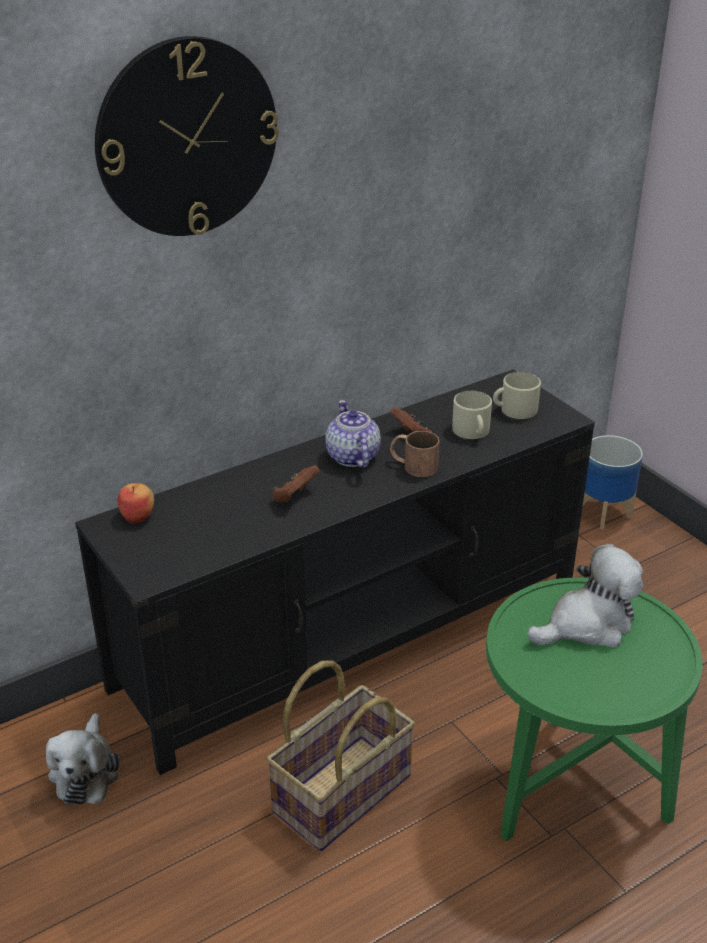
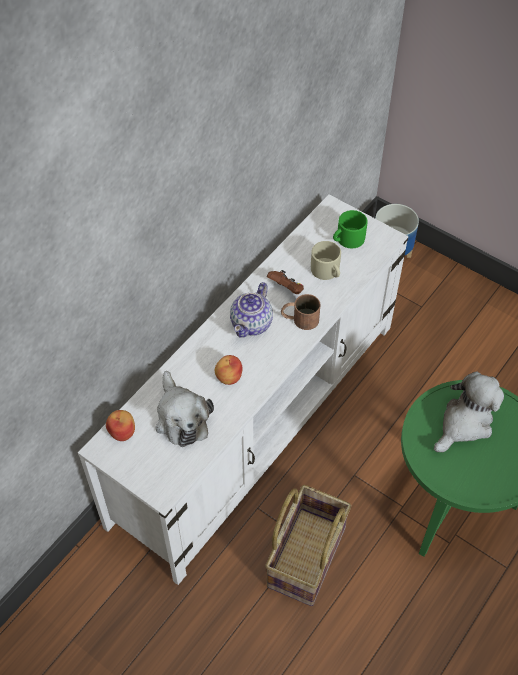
camera: 20 degrees left, 20 degrees up
(86, 772) = (125, 600): plush toy -> plush toy (181, 417)
(187, 138) = (122, 173): wall clock -> none
(294, 496) = (228, 377): brown game controller -> apple
(352, 457) = (252, 323): teapot -> teapot turned 120 degrees counterclockwise
(353, 632) = (258, 420): black tv stand -> white tv stand
(514, 410) = (347, 239): beige mug -> green mug

